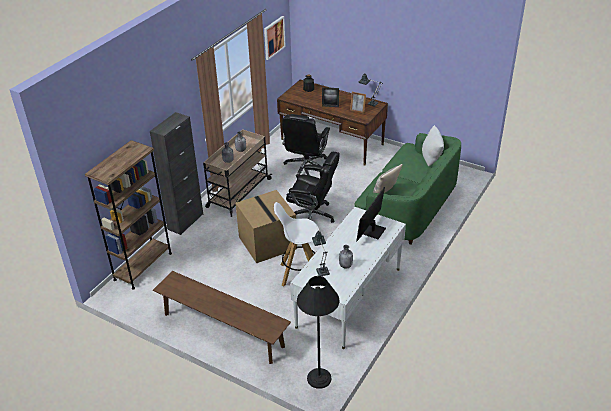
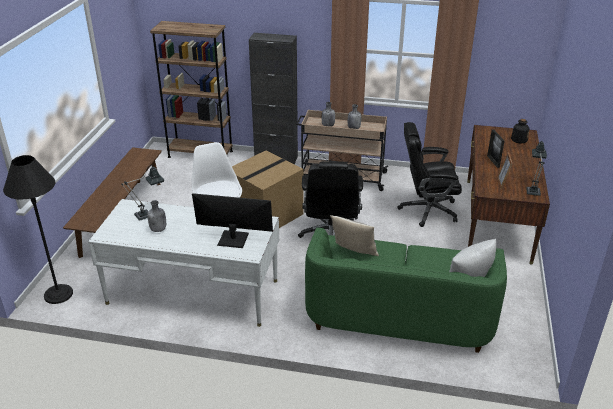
camera: 70 degrees right, 5 degrees down
(274, 37) = (509, 48): picture -> none

